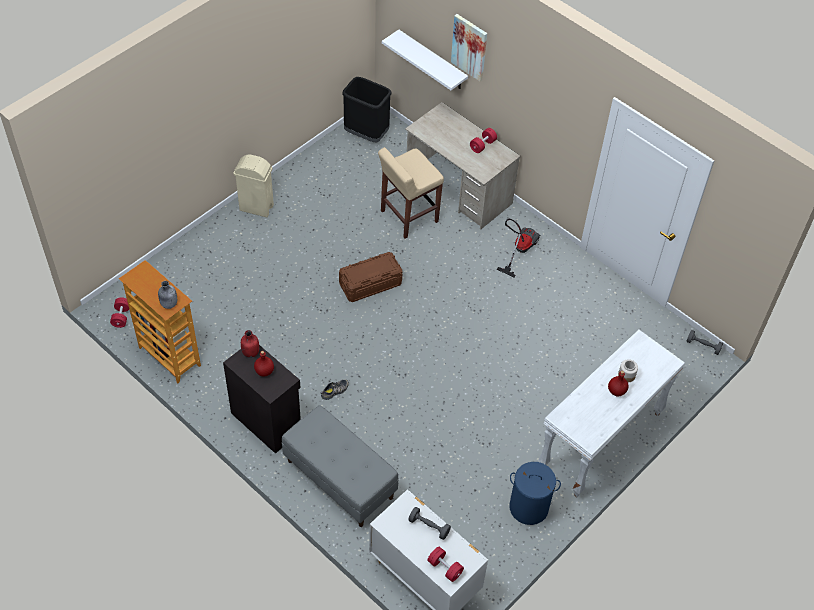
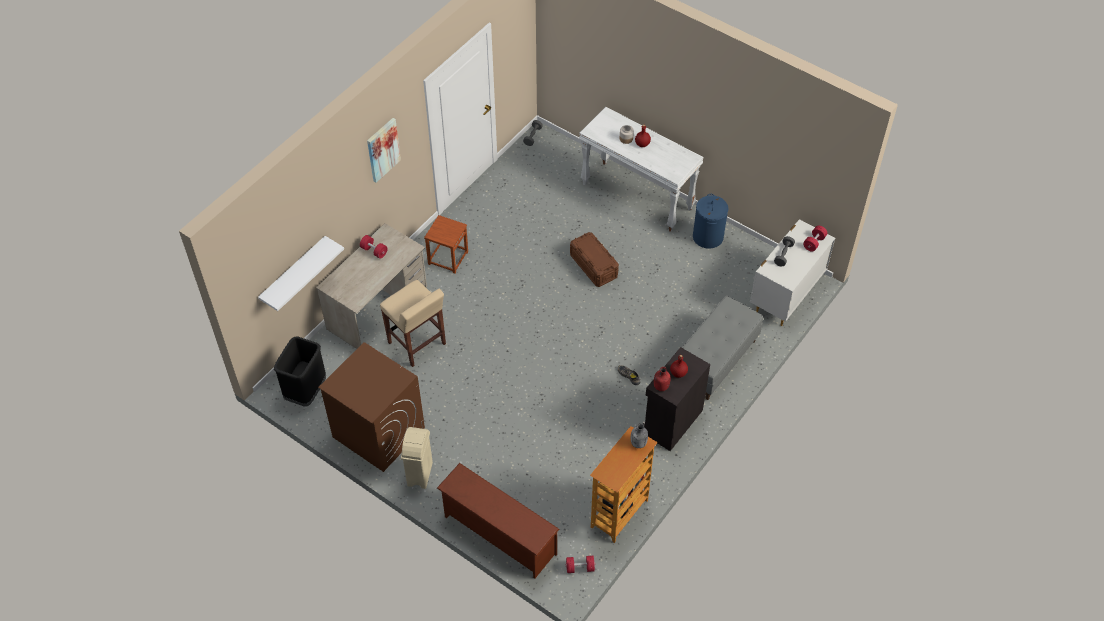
camera: 95 degrees left, 0 degrees up
(174, 259) = (498, 535): none -> brown shoe rack
(310, 181) = (378, 432): none -> brown washing machine
(370, 284) = (505, 364): brown storage box -> brown storage box (593, 266)
(469, 47) = (319, 212): picture -> picture (383, 149)
(519, 250) = (448, 258): vacuum cleaner -> brown stool

